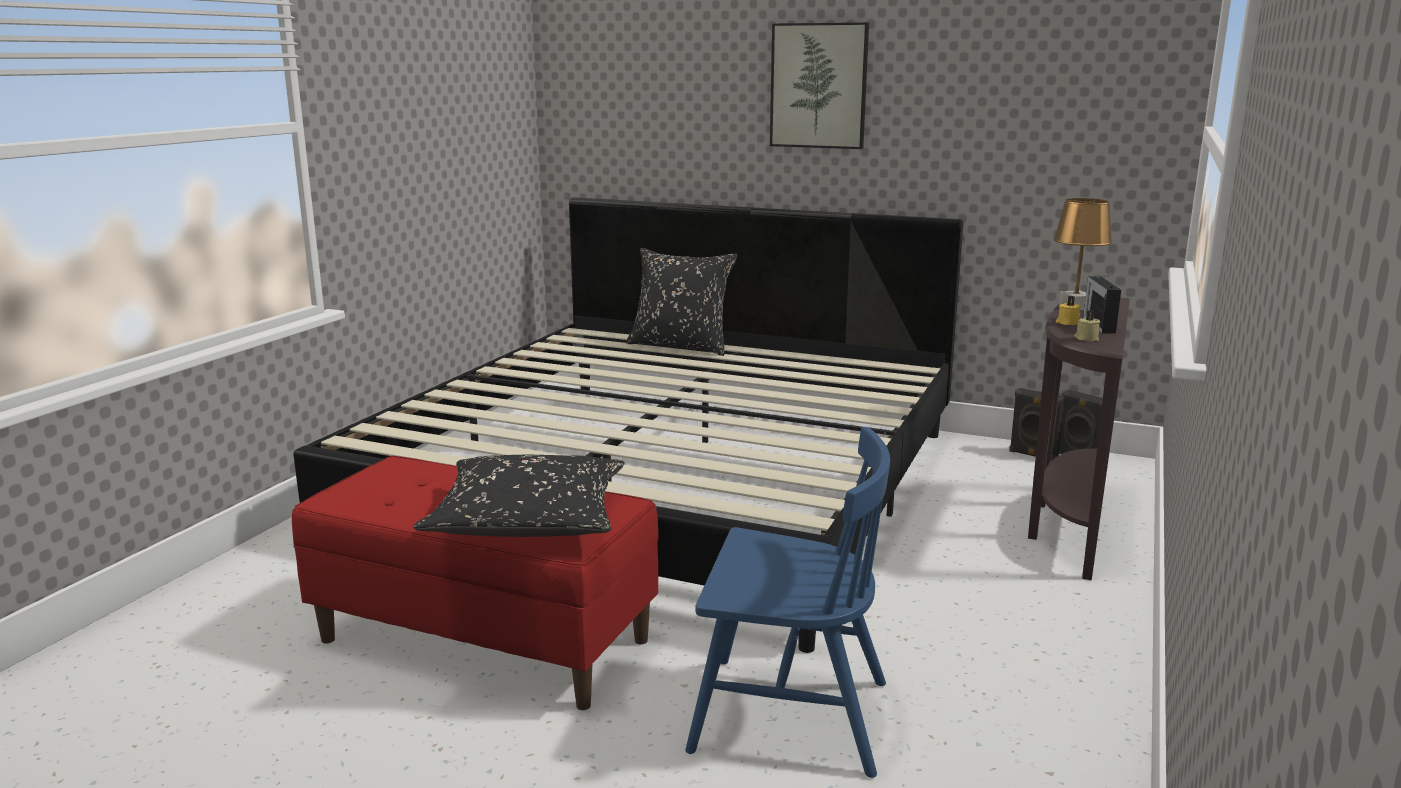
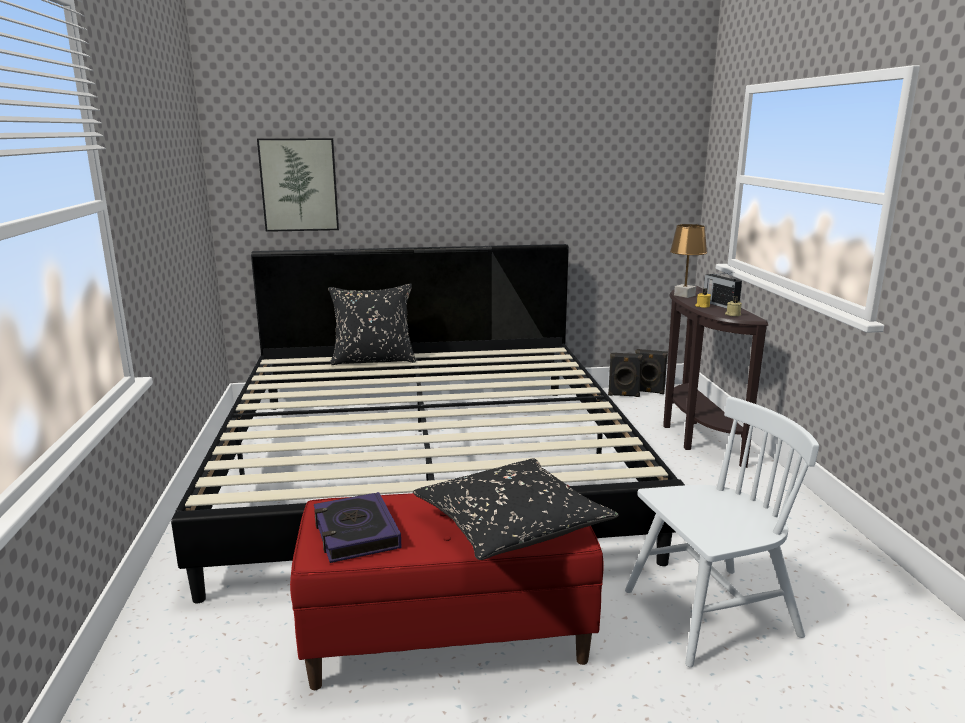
camera: 30 degrees left, 0 degrees up
(385, 490) = (355, 533): none -> book
(789, 715) = (710, 614): blue chair -> white chair
(819, 86) = (456, 154): picture -> picture (299, 185)

